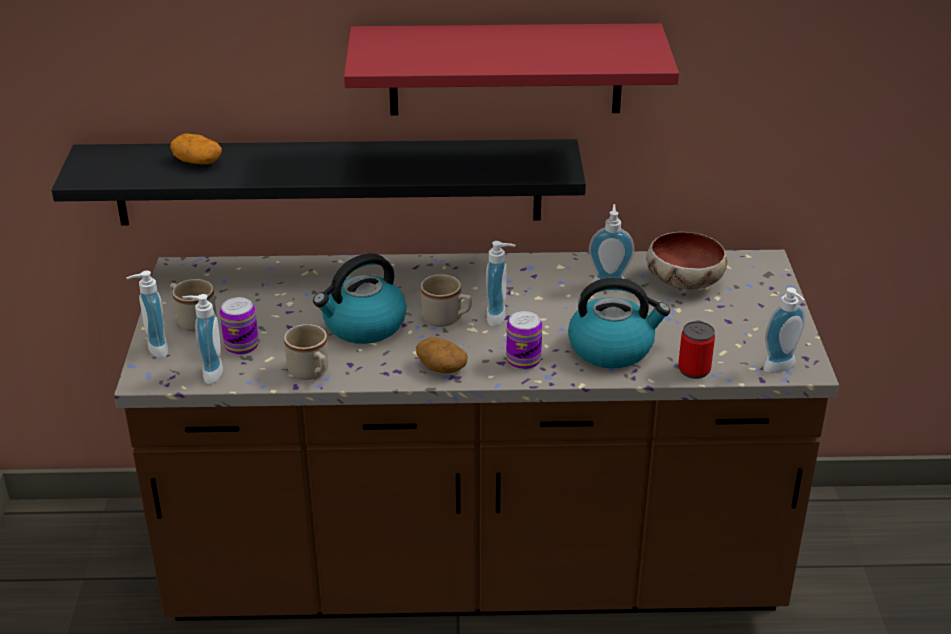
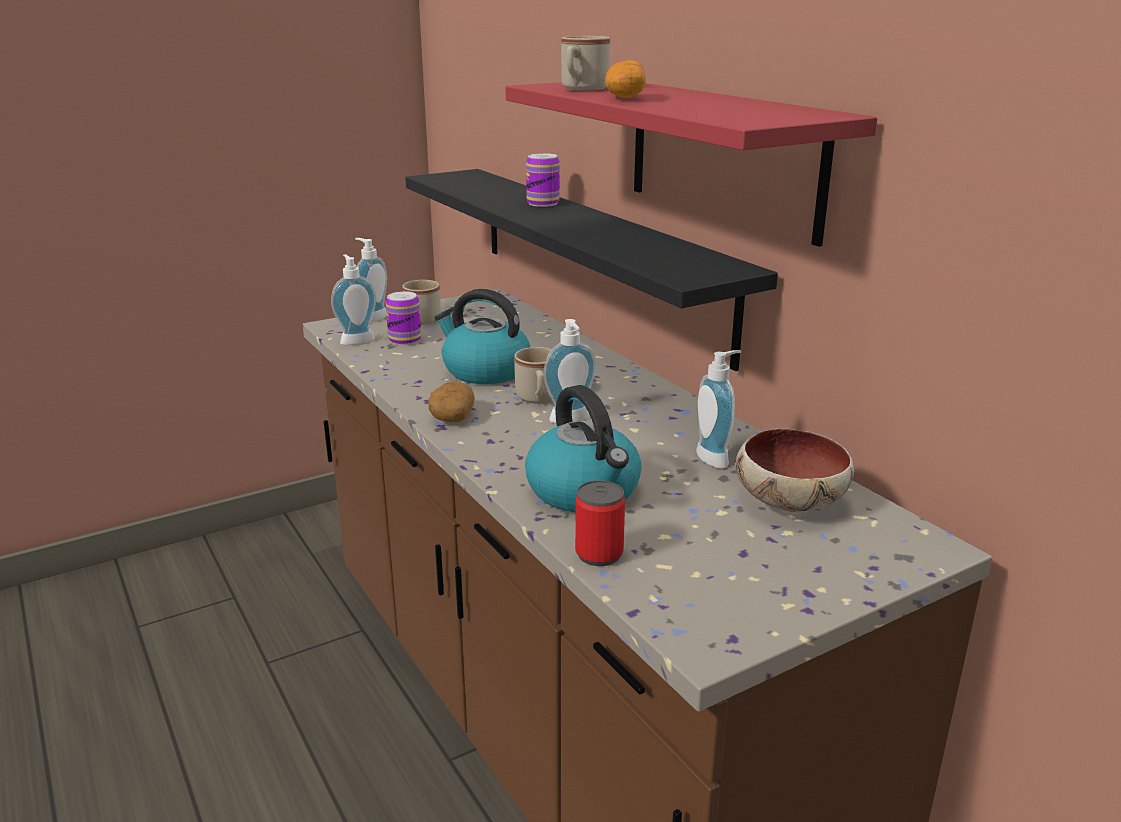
camera: 60 degrees right, 10 degrees down
(197, 162) = (498, 191): potato -> potato (624, 98)
(311, 373) = (390, 371): beige mug -> beige mug (581, 89)
(523, 360) = (505, 450): can -> can (543, 203)
(782, 368) = (680, 623): soap dispenser -> none

